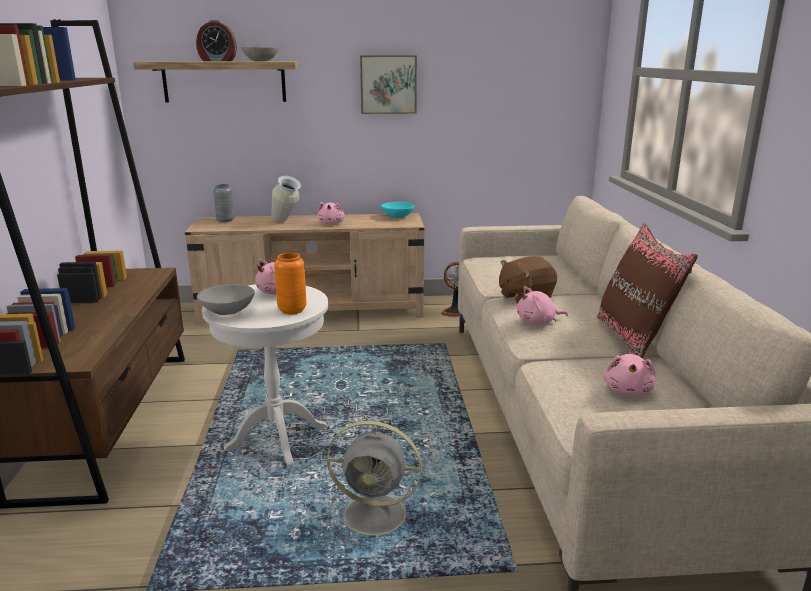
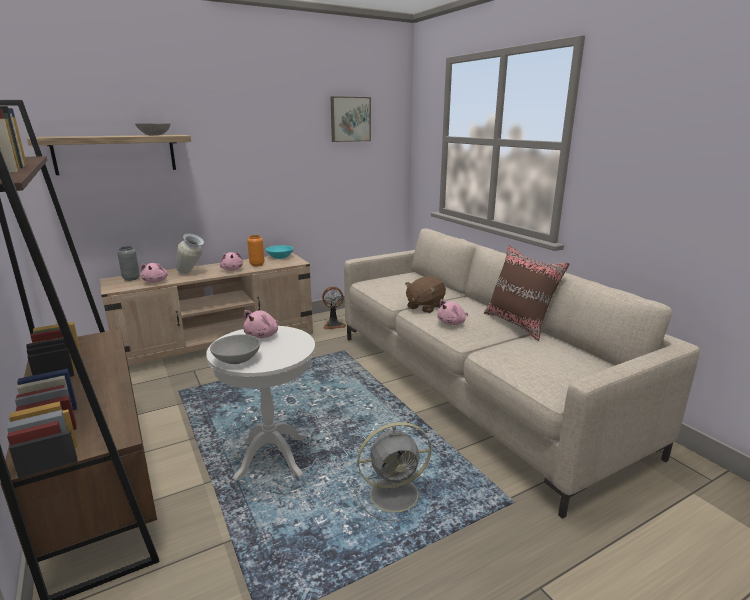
camera: 25 degrees left, 0 degrees up
(217, 61) = (112, 136): alarm clock -> none
(292, 310) = (291, 348): orange vase -> orange vase (257, 264)
(388, 84) = (261, 152): picture -> picture (350, 119)
(628, 390) = (551, 359): pink plush toy -> pink plush toy (155, 281)

